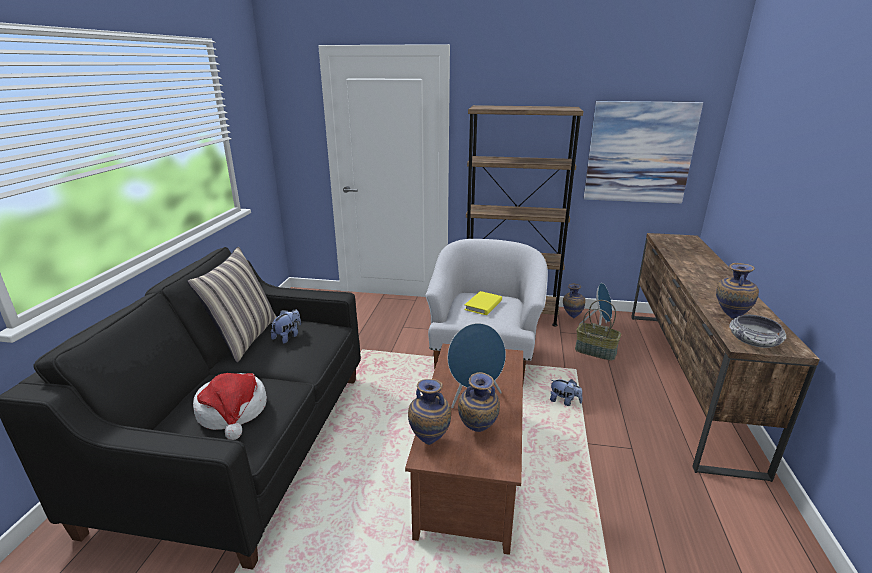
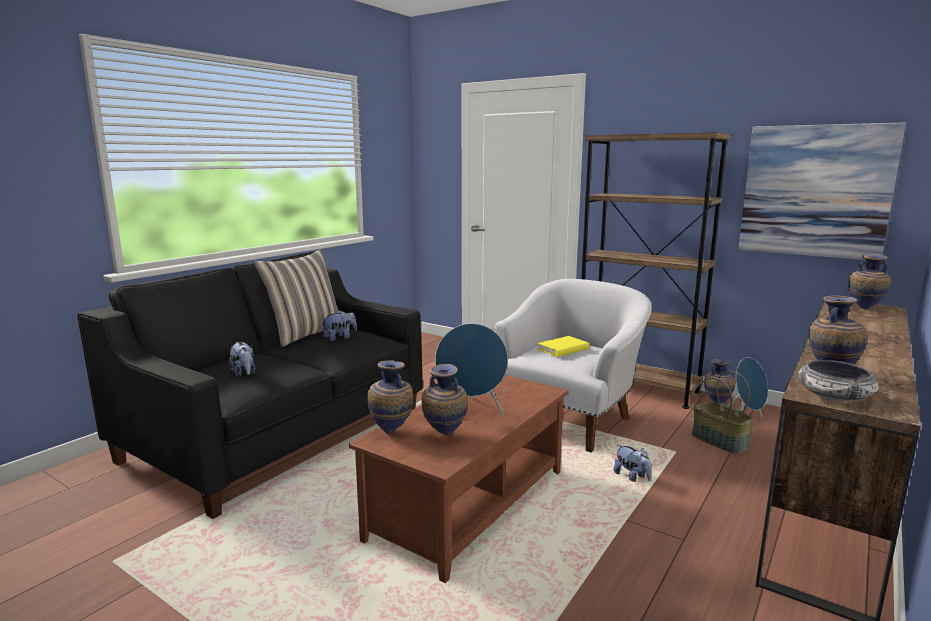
camera: 25 degrees right, 10 degrees down
(233, 412) = (244, 373): hat -> plush toy
(679, 242) = (864, 309): none -> vase

